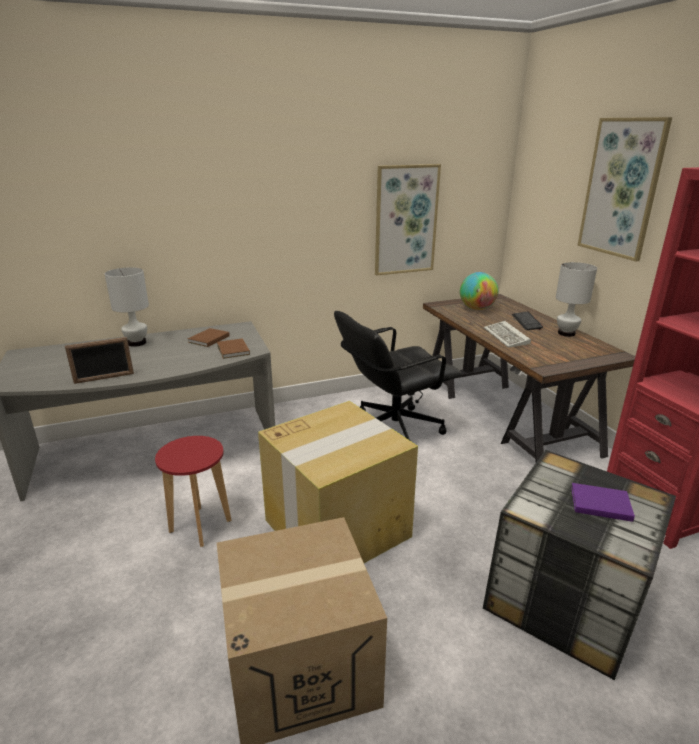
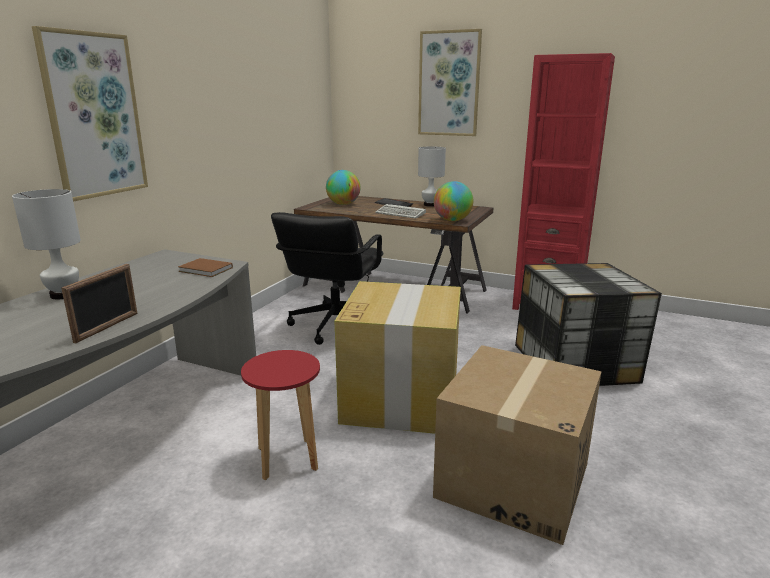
camera: 45 degrees left, 5 degrees down
(208, 339) = (153, 270): brown book -> none
(405, 220) = (272, 126): picture -> picture (94, 116)
(542, 362) = (452, 220): none -> globe
(598, 503) = (592, 276): purple book -> none

